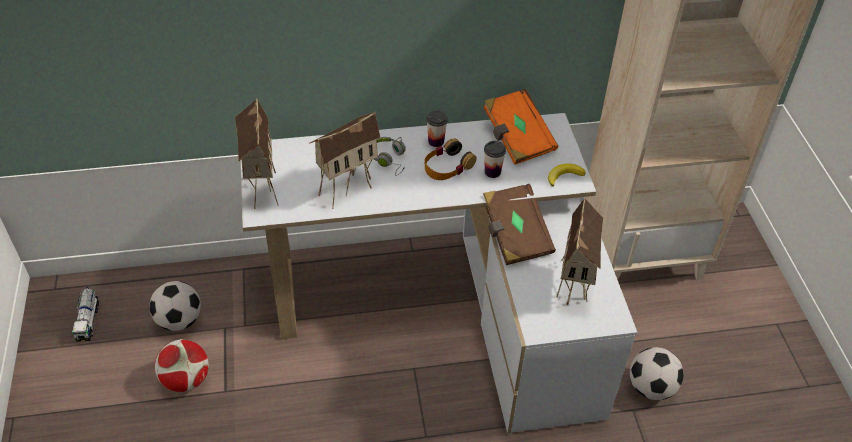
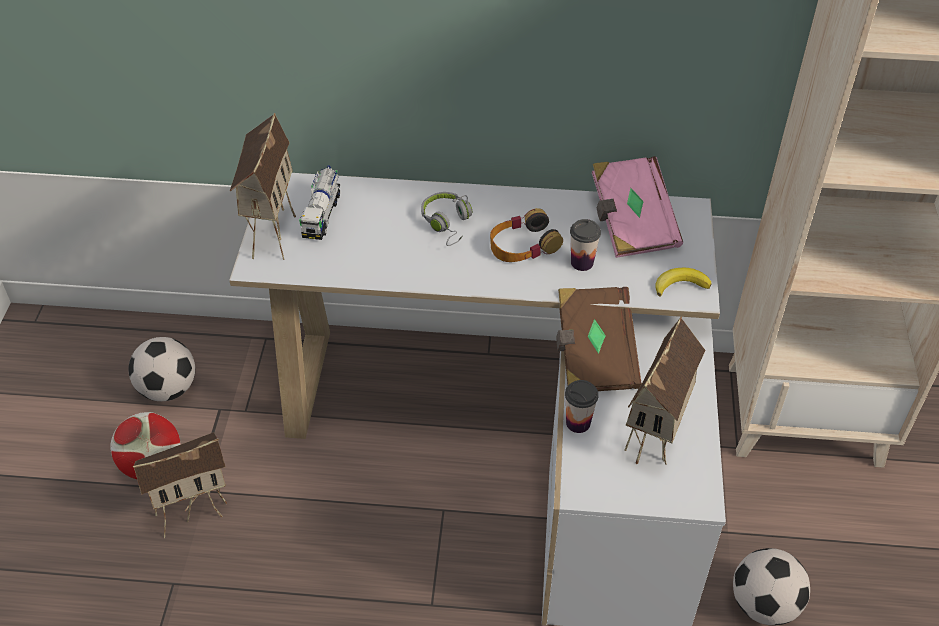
camera: 15 degrees right, 0 degrees up
(88, 320) = (60, 368): toy truck -> toy truck (322, 214)
(346, 187) = (380, 250): toy house -> toy house (193, 509)
(436, 141) = (518, 209): cup -> cup (578, 423)
(517, 138) = (631, 223): orange book -> pink book

